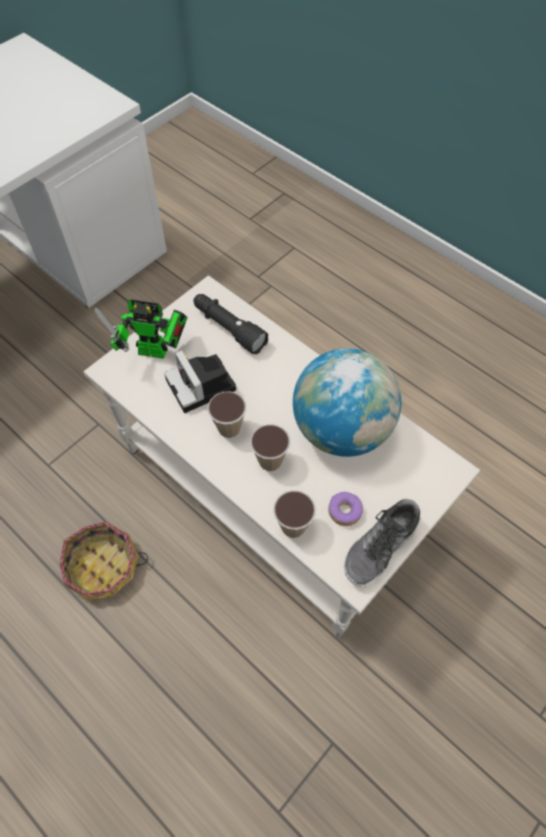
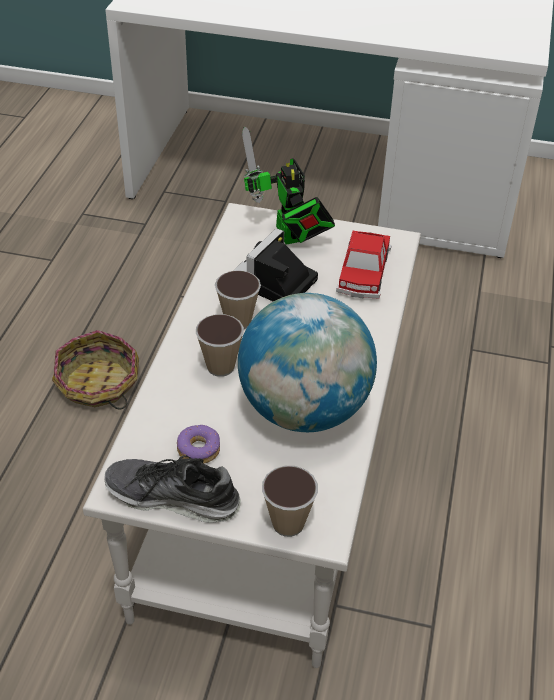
camera: 60 degrees right, 15 degrees down
(228, 328) = (363, 273): black flashlight -> toy car
(293, 526) = (153, 414): cup -> cup (288, 523)

